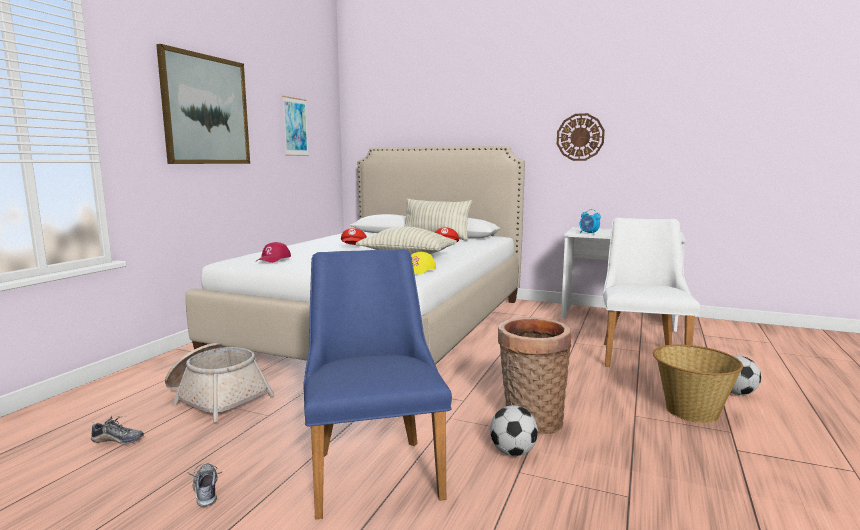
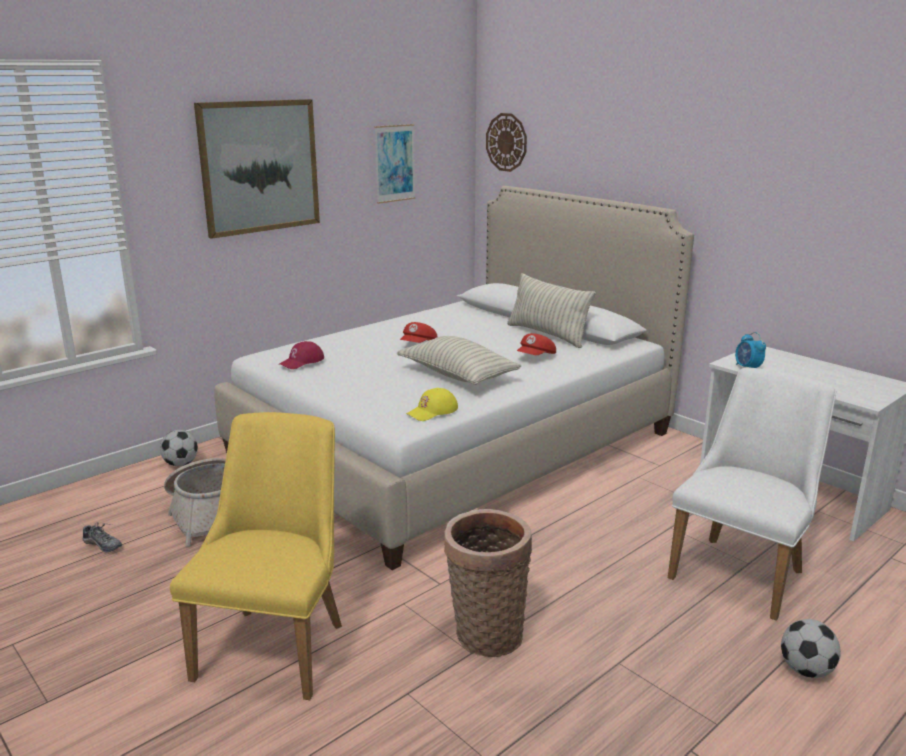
camera: 25 degrees right, 10 degrees up
(206, 490) = (130, 622): shoe -> none
(373, 467) = (278, 642): blue chair -> yellow chair
(512, 452) = (424, 667): football -> football (181, 464)
(580, 137) = (780, 208): wall clock -> wall clock (506, 142)
(691, 411) = (701, 678): basket -> none

